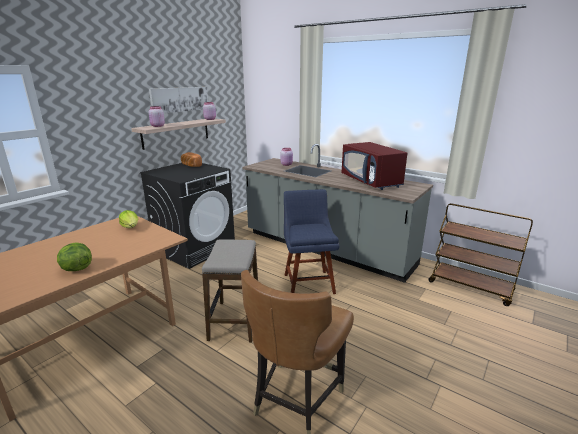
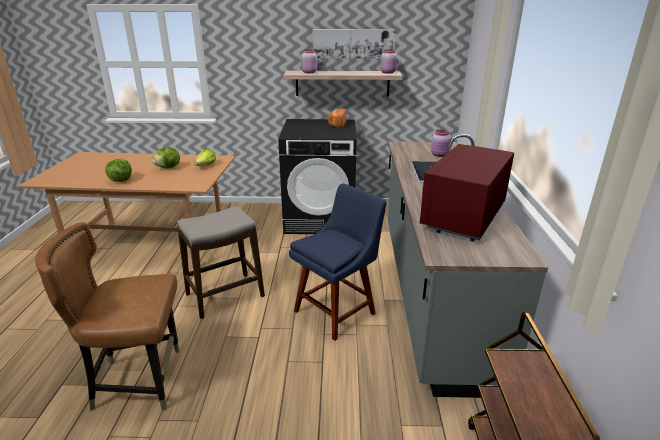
camera: 55 degrees right, 5 degrees up
(97, 242) = (168, 168): none -> lettuce

